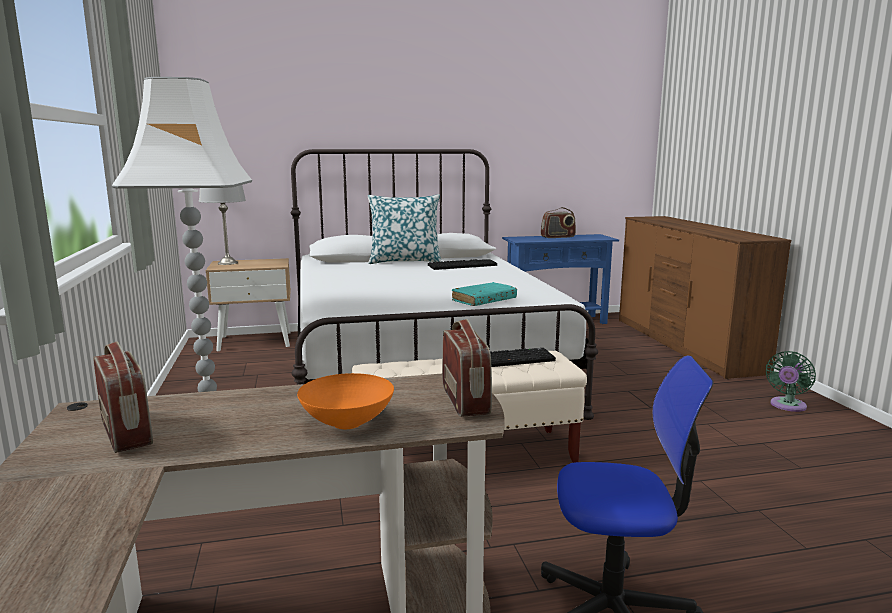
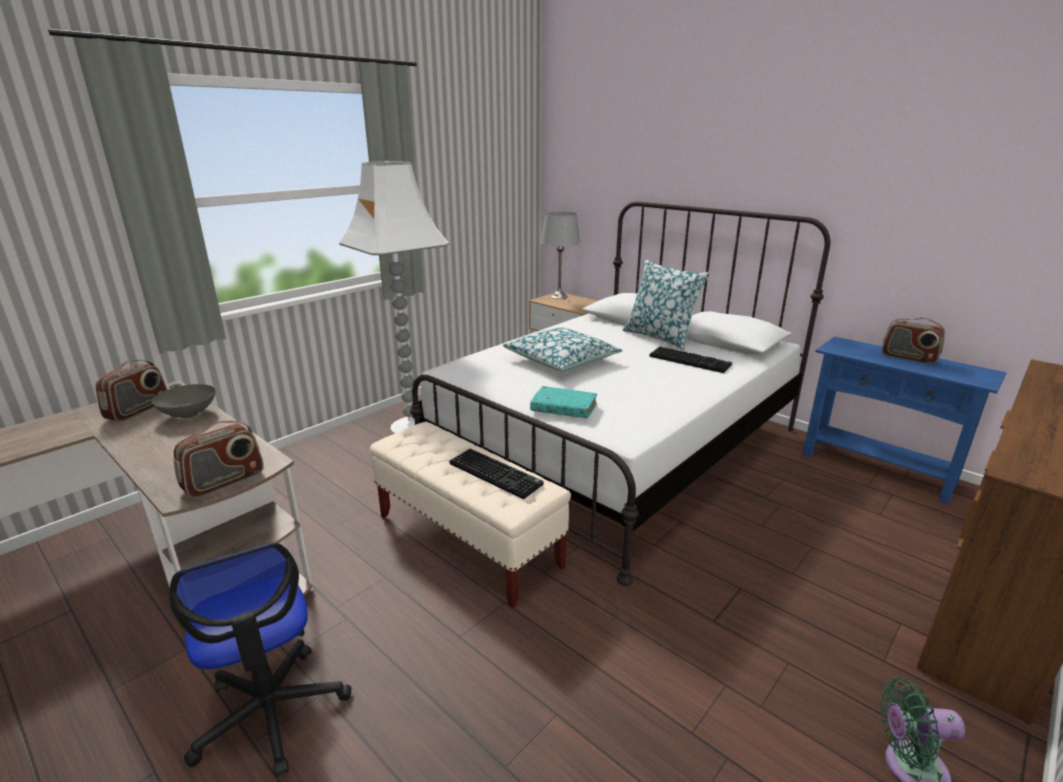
camera: 55 degrees right, 10 degrees up
(222, 404) = (190, 414): none -> grey bowl
(346, 423) = (166, 457): orange bowl -> none
(390, 285) = (561, 360): none -> pillow

